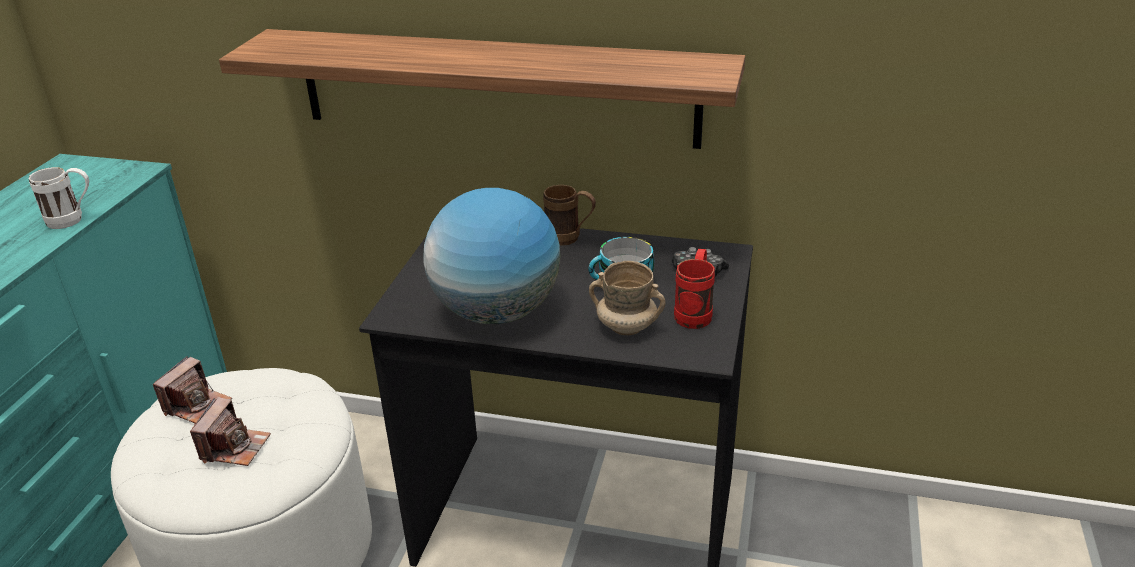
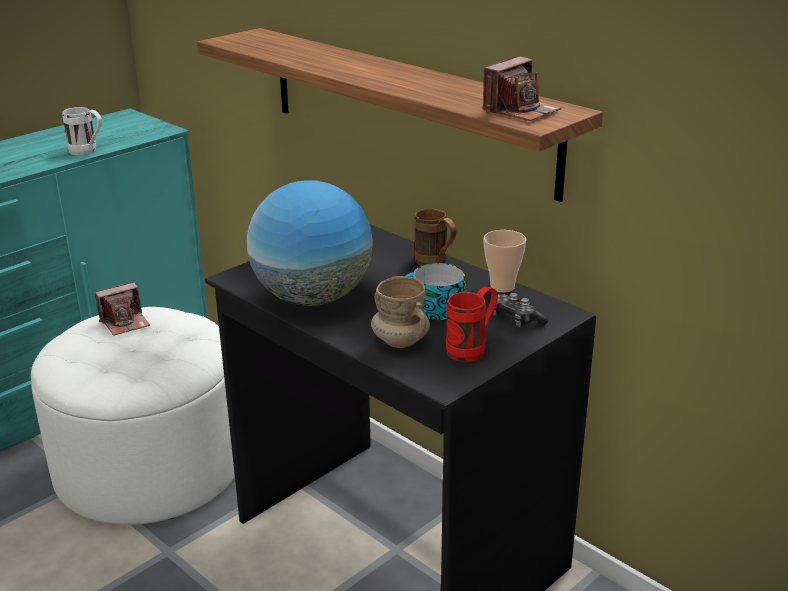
camera: 30 degrees right, 5 degrees down
(235, 447) = (122, 359): camera -> camera (521, 111)
(653, 244) = (502, 287): none -> cup

